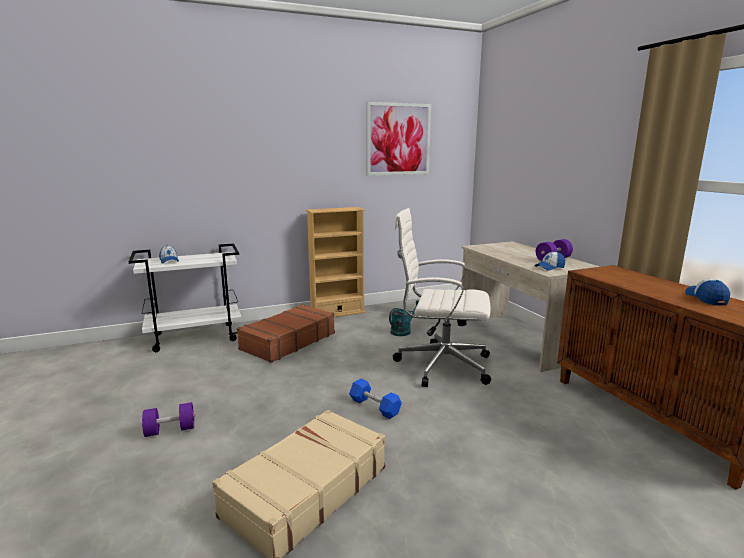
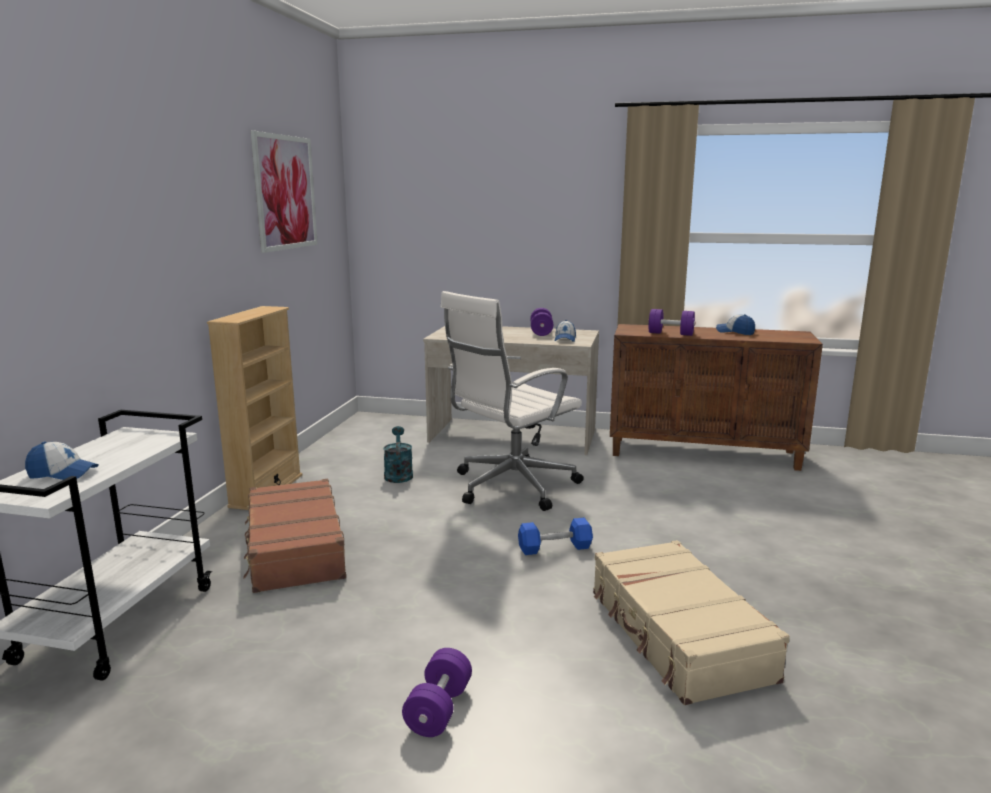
camera: 55 degrees left, 0 degrees up
(623, 282) = (670, 334): none -> purple dumbbell

